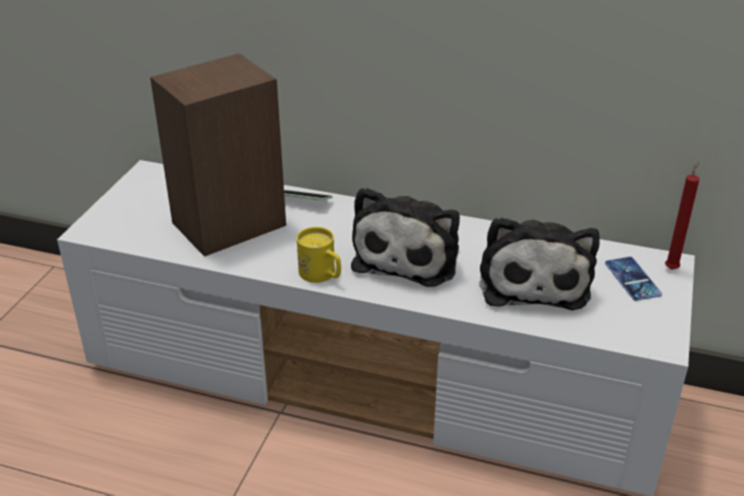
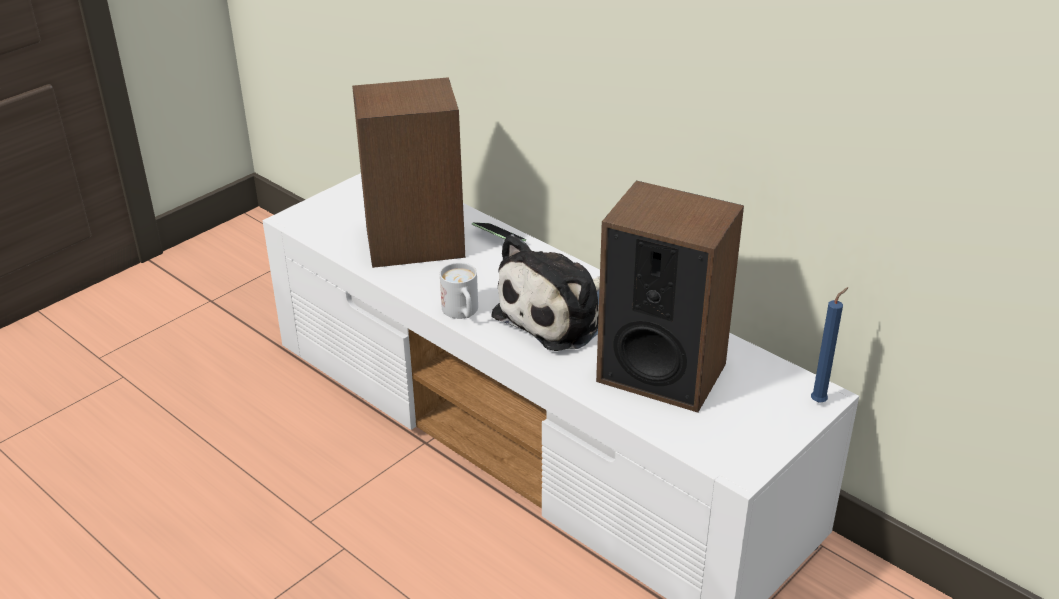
camera: 25 degrees right, 0 degrees up
(322, 275) = (462, 313): yellow mug -> white mug
(533, 280) = (661, 372): plush toy -> speaker
(632, 279) = (766, 400): phone -> none
(672, 268) = (820, 401): red candle -> blue candle

